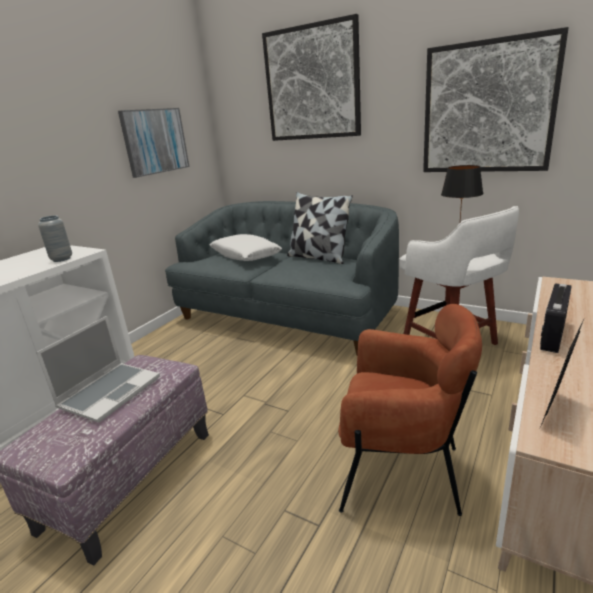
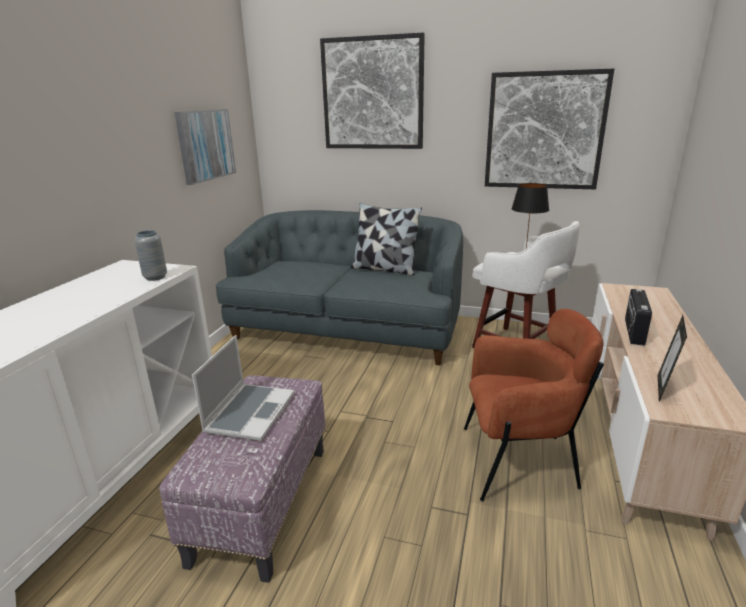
camera: 15 degrees left, 0 degrees up
(245, 255) = (304, 268): white pillow -> none

